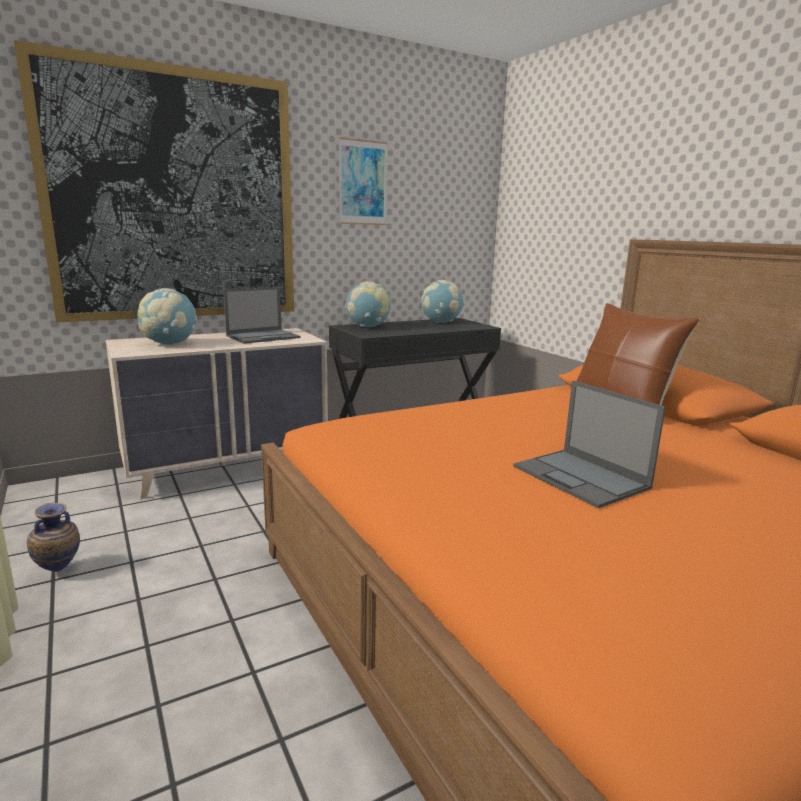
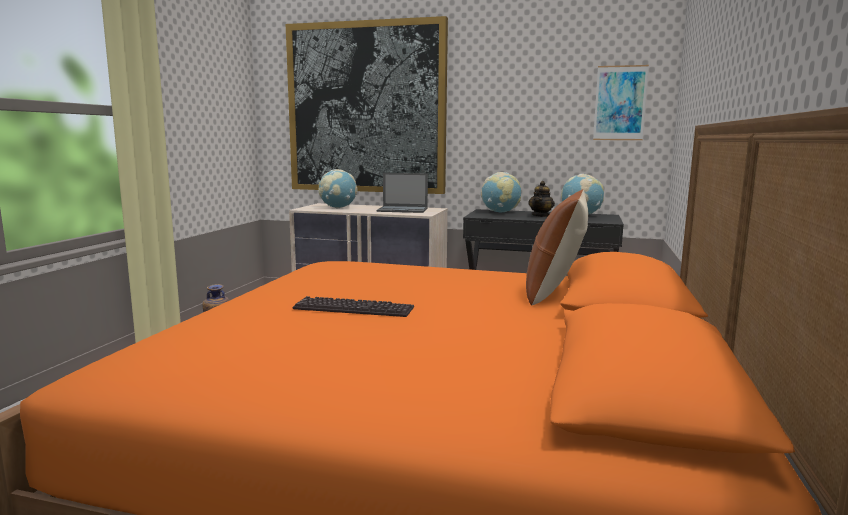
camera: 45 degrees right, 5 degrees down
(362, 183) = (514, 87): picture -> picture (620, 103)
(415, 327) = (541, 216): none -> teapot
(582, 478) = (353, 308): laptop -> keyboard

